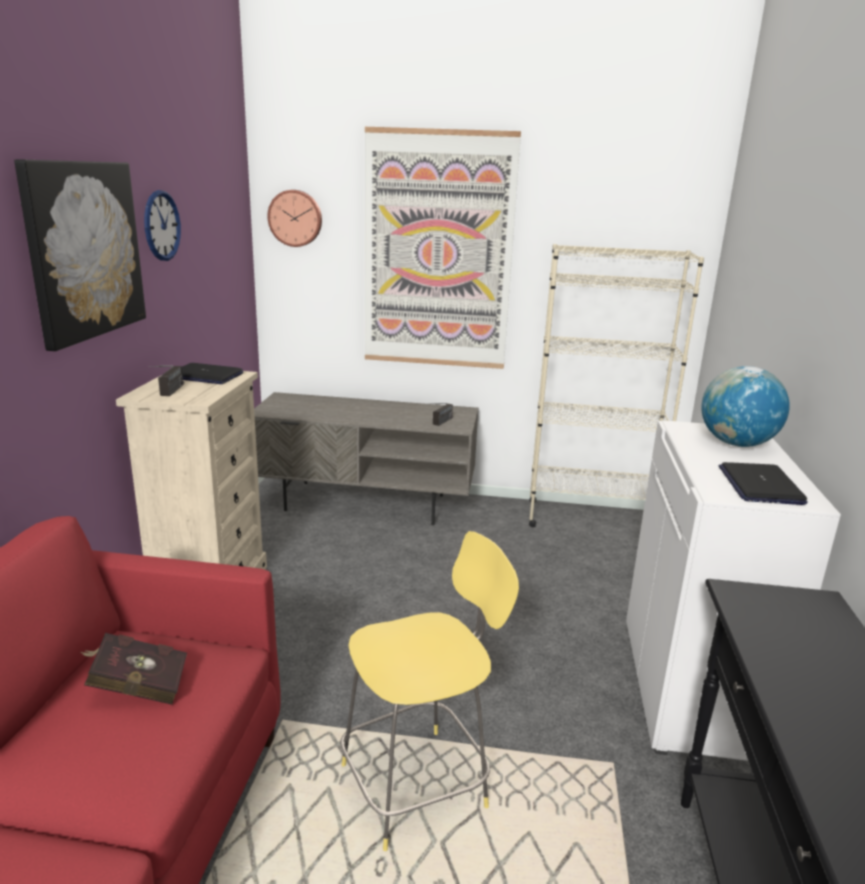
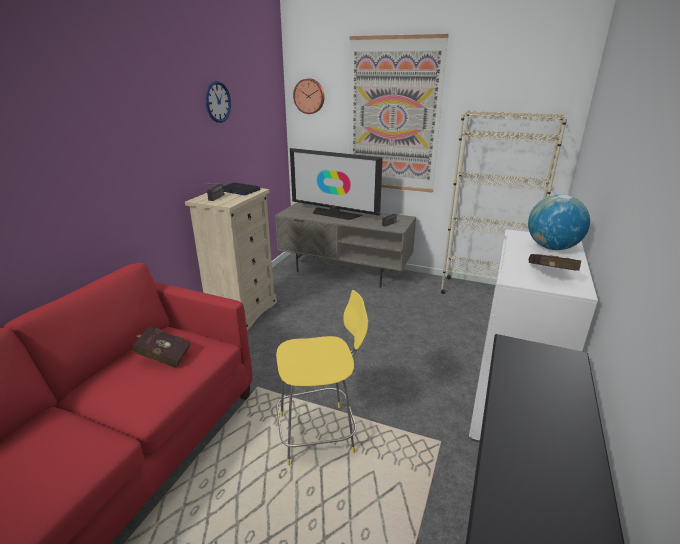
camera: 15 degrees right, 5 degrees up
(84, 250) = (163, 116): picture -> none
(347, 409) = (334, 214): none -> television
(760, 485) = (549, 276): laptop -> red book

